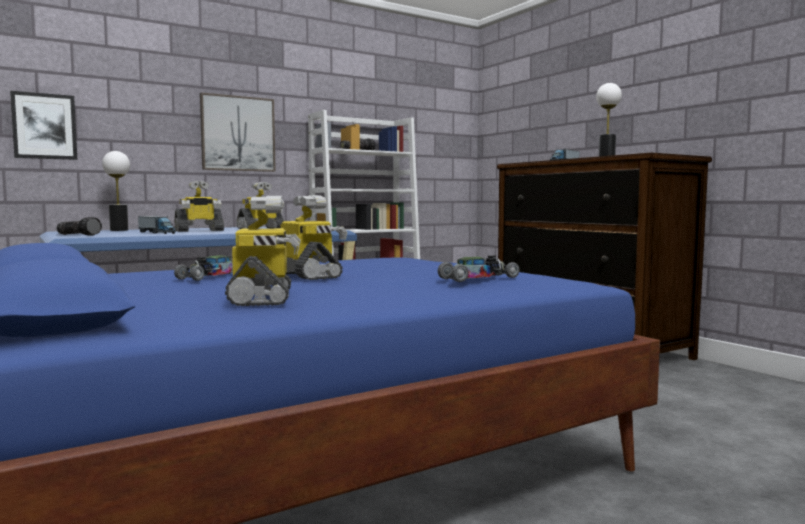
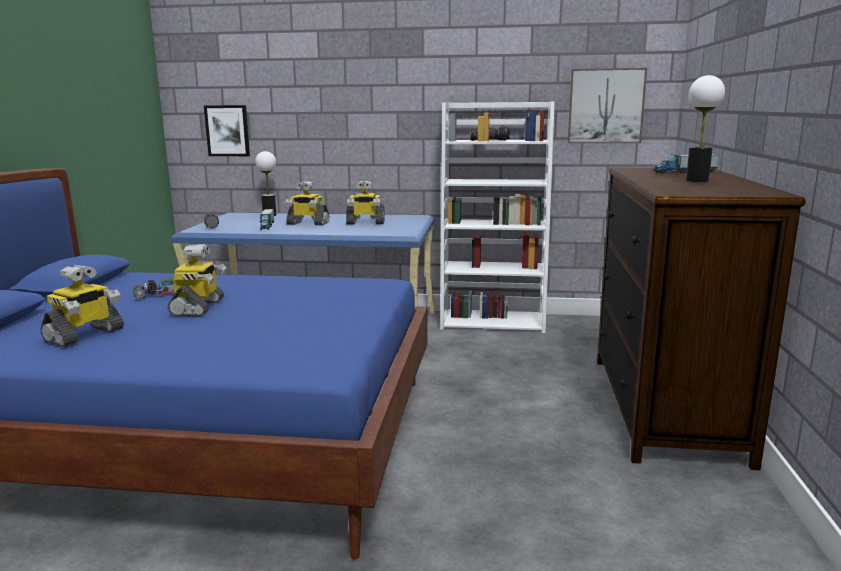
camera: 40 degrees right, 10 degrees up
(238, 133) = (376, 126): picture -> picture (606, 106)
(479, 278) = (252, 345): toy car -> none

